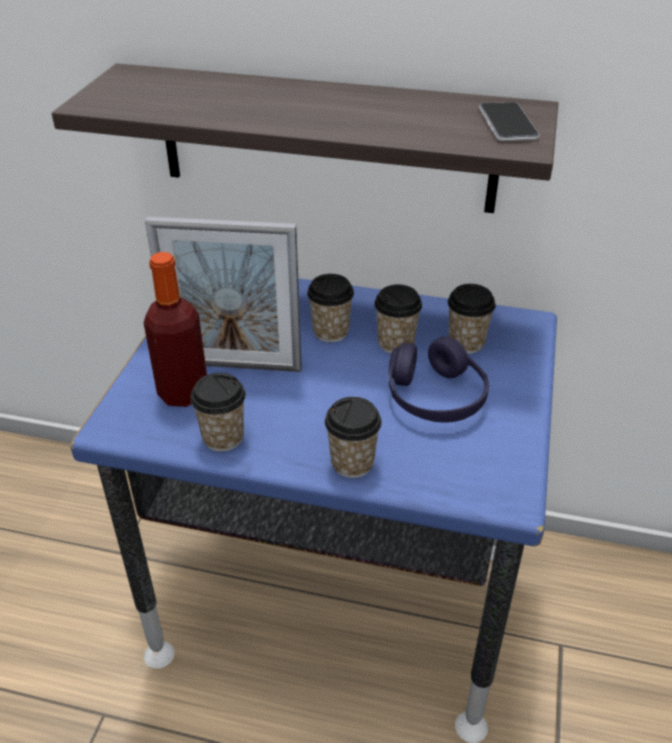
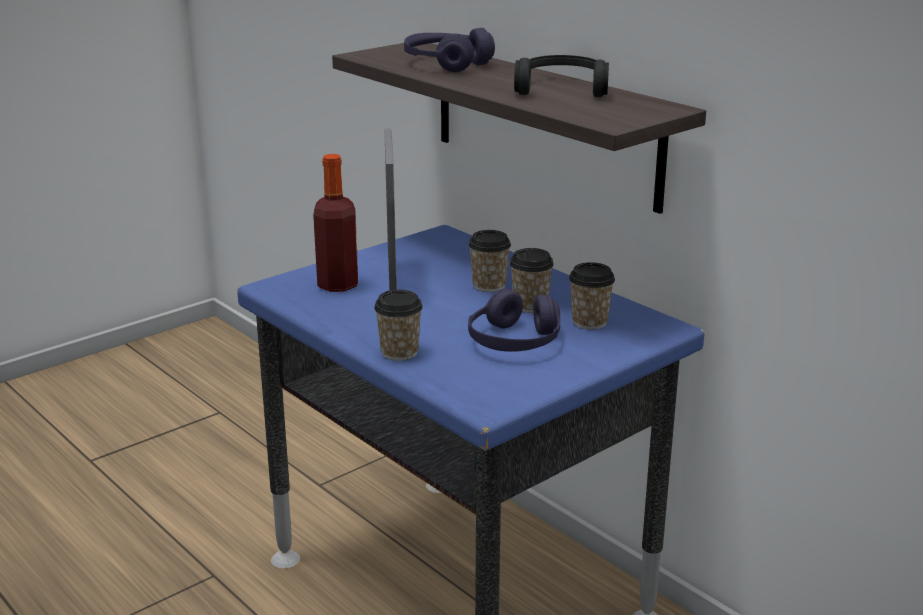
camera: 35 degrees right, 15 degrees down
(211, 95) = (447, 64): none -> purple headphones
(223, 437) = (332, 313): cup -> none
(235, 365) = (392, 282): picture frame -> picture frame turned 135 degrees counterclockwise
(388, 104) = (562, 88): none -> black headphones
(507, 123) = (630, 111): phone -> none

